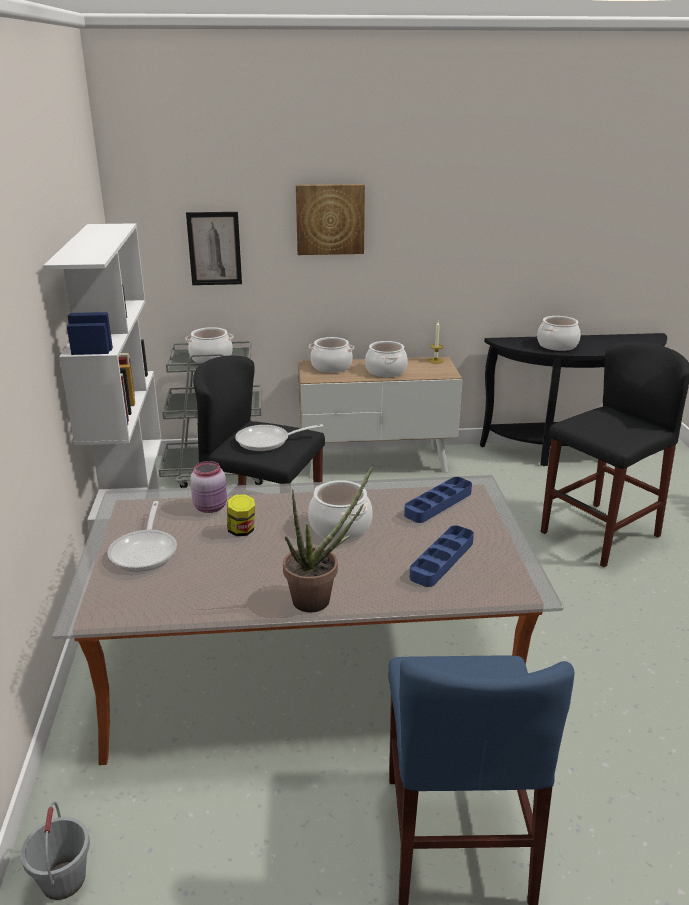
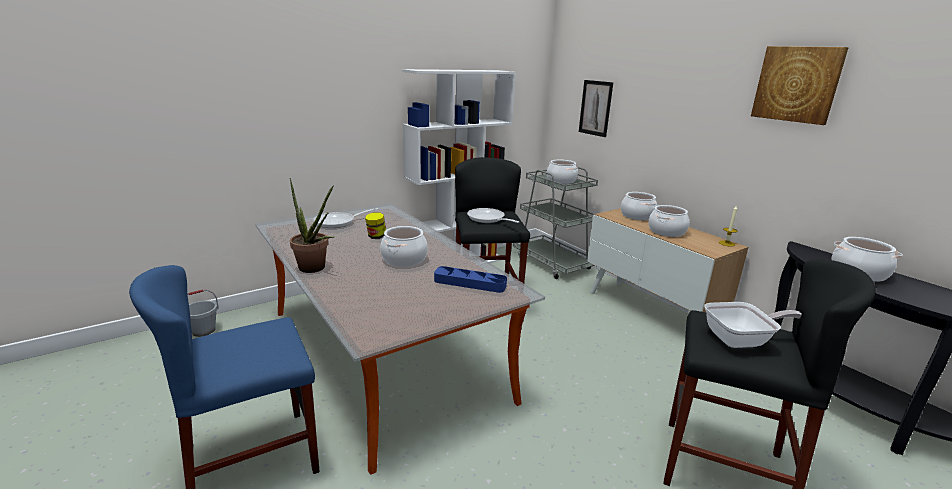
camera: 60 degrees right, 5 degrees down
(211, 507) = (396, 225): pink jar -> none
(330, 219) = (672, 95): picture -> picture (797, 84)
(442, 560) = (389, 297): blue tray -> none
(613, 426) = (741, 340): none -> frying pan

